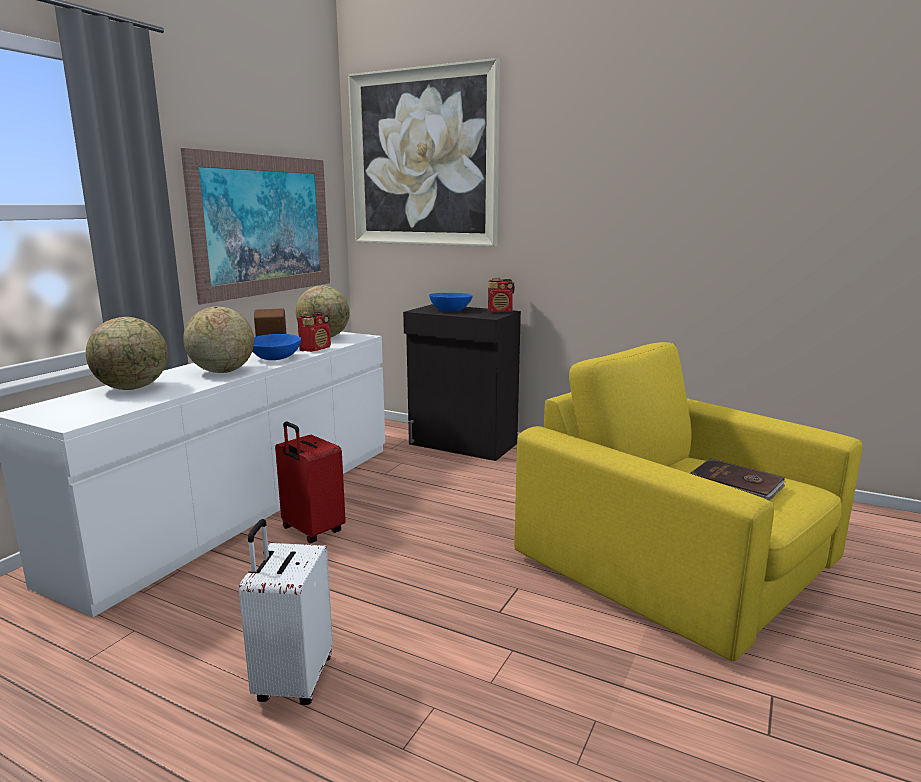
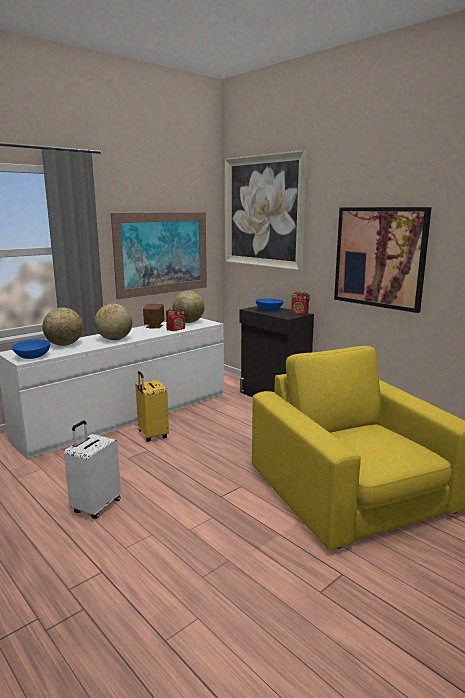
camera: 20 degrees right, 0 degrees up
(275, 358) = (148, 333): blue bowl -> blue bowl (32, 357)
(311, 531) = (152, 435): red suitcase -> yellow suitcase
(628, 218) = (379, 257): none -> picture
(735, 485) = (374, 445): brown book -> none

